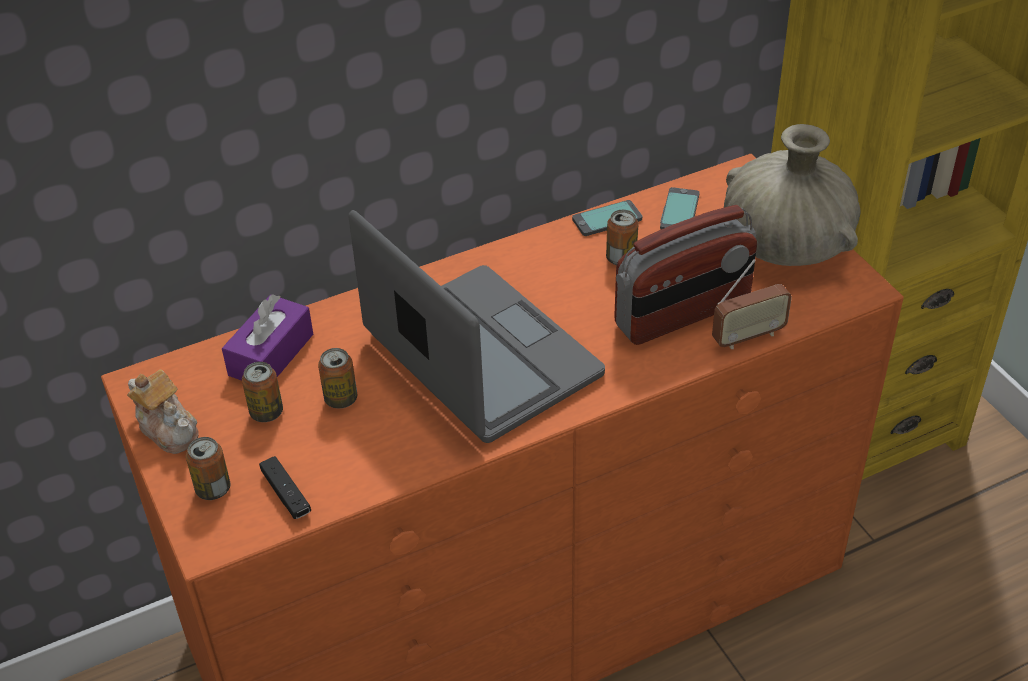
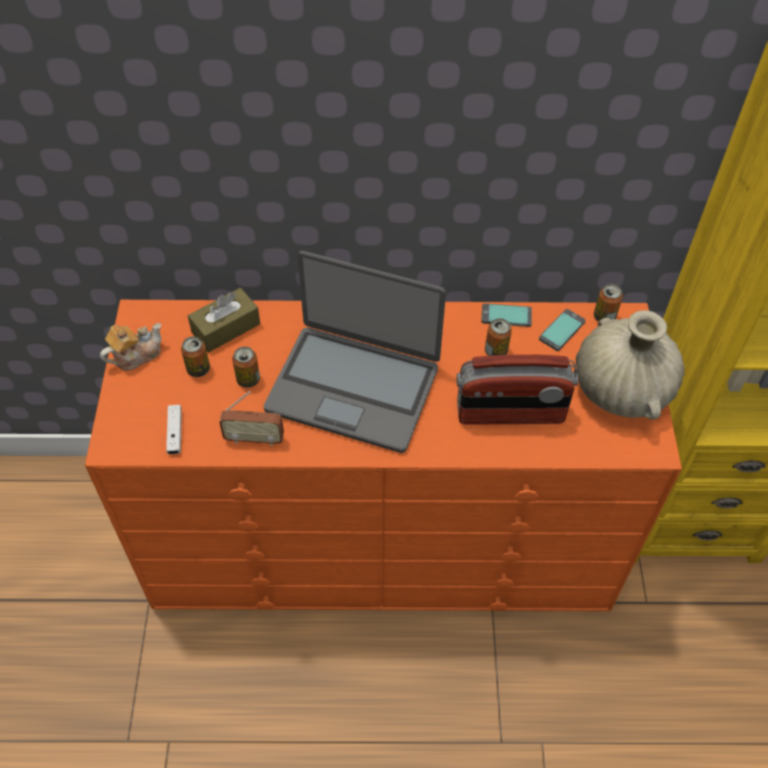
camera: 25 degrees right, 10 degrees up
(169, 429) = (135, 355): teapot -> teapot turned 105 degrees counterclockwise
(213, 489) = (136, 409): can -> can (604, 317)
(271, 355) = (226, 328): purple tissue box -> brown tissue box
(286, 494) = (175, 433): black game controller -> white game controller
(480, 357) = (353, 387): laptop -> laptop turned 120 degrees clockwise
(748, 336) = (544, 451): radio -> radio (254, 439)

